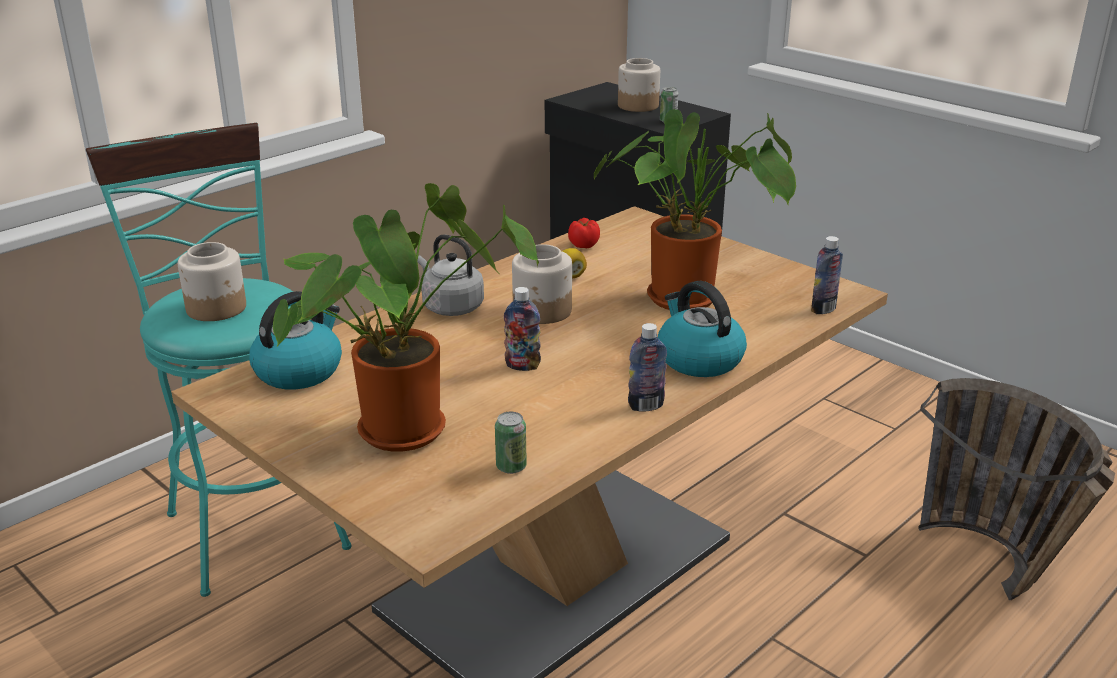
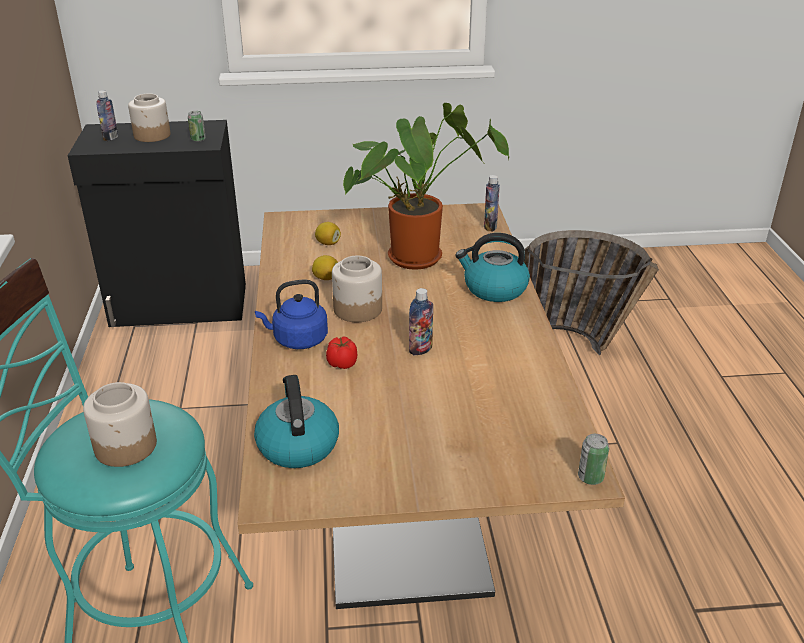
camera: 50 degrees left, 5 degrees up
(408, 426) = (441, 428): potted plant -> none
(450, 307) = (297, 340): grey kettle -> blue kettle
(511, 467) = (539, 409): can -> can (590, 477)
(584, 245) = (290, 253): tomato -> tomato (342, 363)
(632, 252) = (328, 243): none -> lemon
(646, 406) = (525, 330): bottle -> bottle (111, 138)

